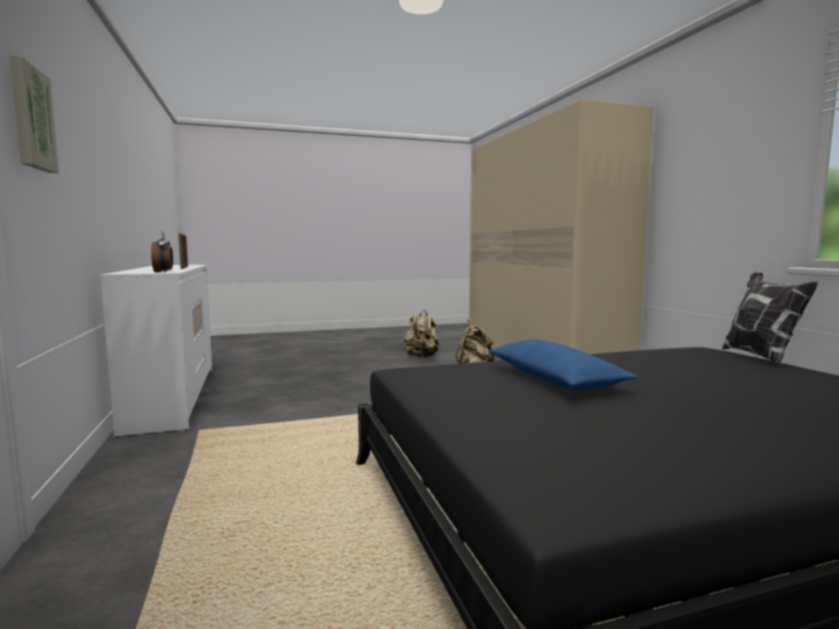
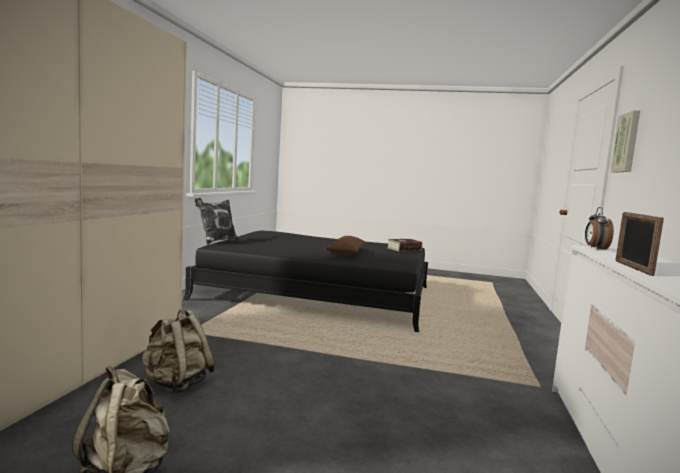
camera: 150 degrees left, 0 degrees up
(521, 452) = (404, 249): none -> book
(553, 379) = (346, 252): blue pillow -> brown pillow

